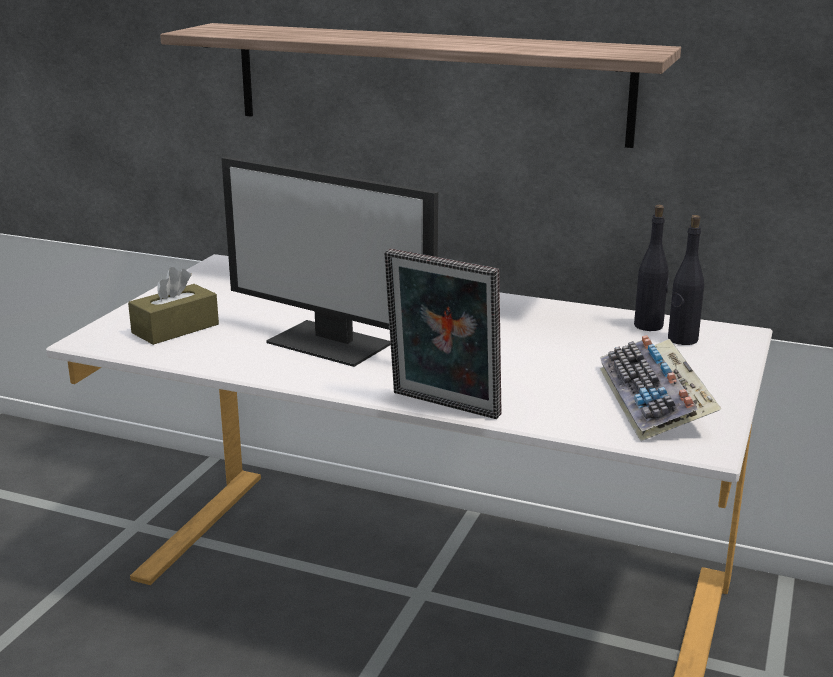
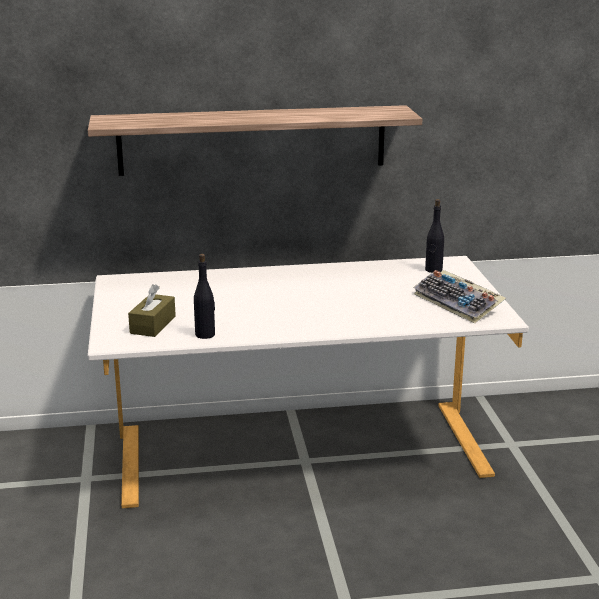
camera: 30 degrees left, 0 degrees up
(332, 343) = (258, 312): monitor -> none
(442, 407) = (364, 330): picture frame -> none
(649, 326) = (409, 266): black bottle -> black bottle (205, 334)

